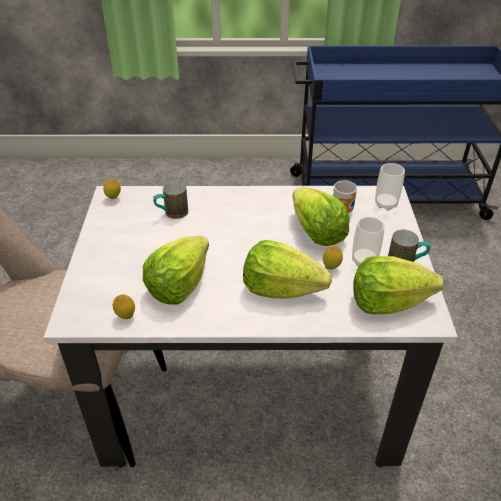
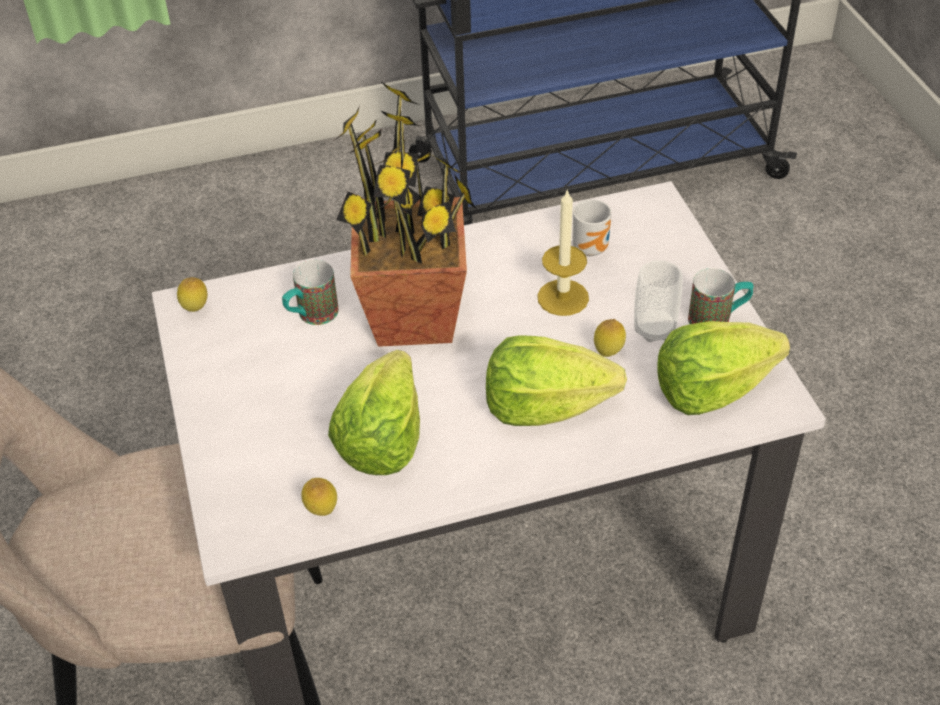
camera: 15 degrees left, 5 degrees up
(227, 226) = (415, 318): none -> potted plant
(316, 232) = (563, 297): lettuce -> candle
(386, 204) = (654, 222): cup -> none

